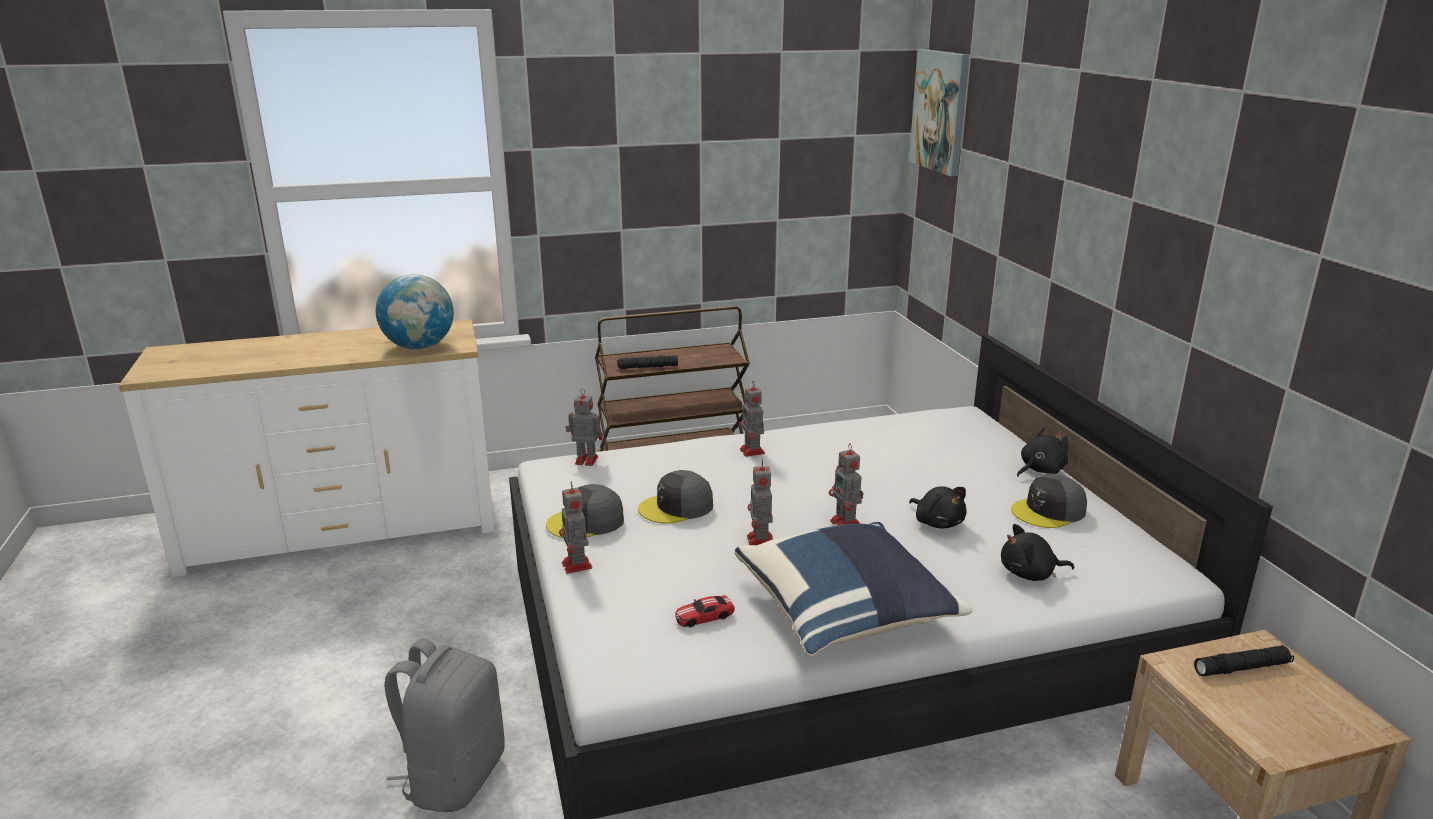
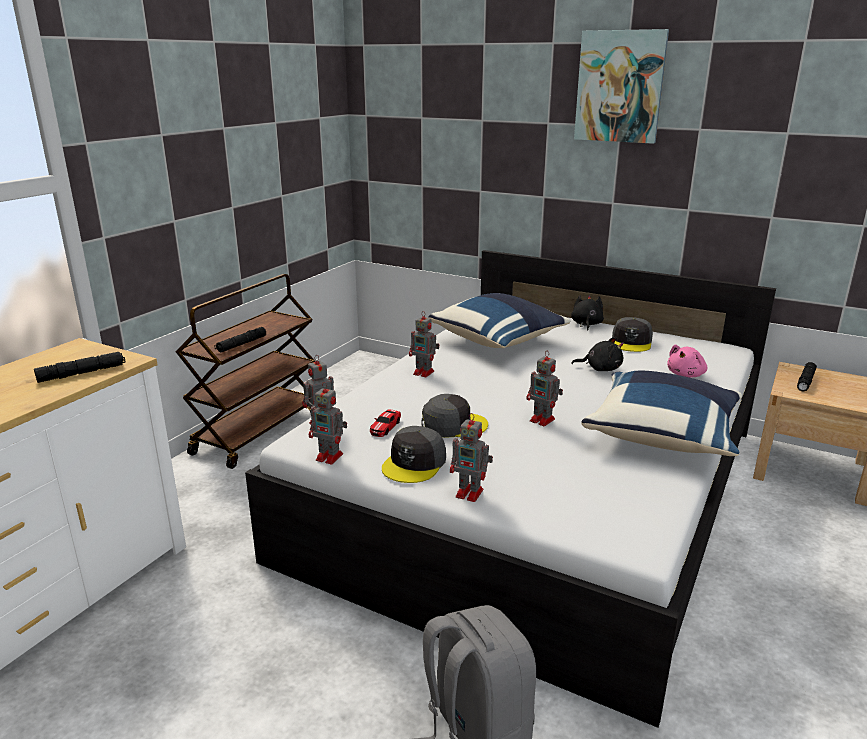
camera: 45 degrees left, 0 degrees up
(419, 347) = (82, 373): globe -> black flashlight
(677, 507) = (453, 425): grey cap -> grey cap turned 120 degrees counterclockwise
(704, 616) = (609, 477): toy car -> toy car (385, 427)
(846, 523) = (563, 389): toy robot -> toy robot (330, 457)
(888, 449) = (499, 341): none -> blue pillow
(941, 111) = (392, 91): picture -> picture (620, 87)
(1030, 574) = (686, 375): black plush toy -> pink plush toy

